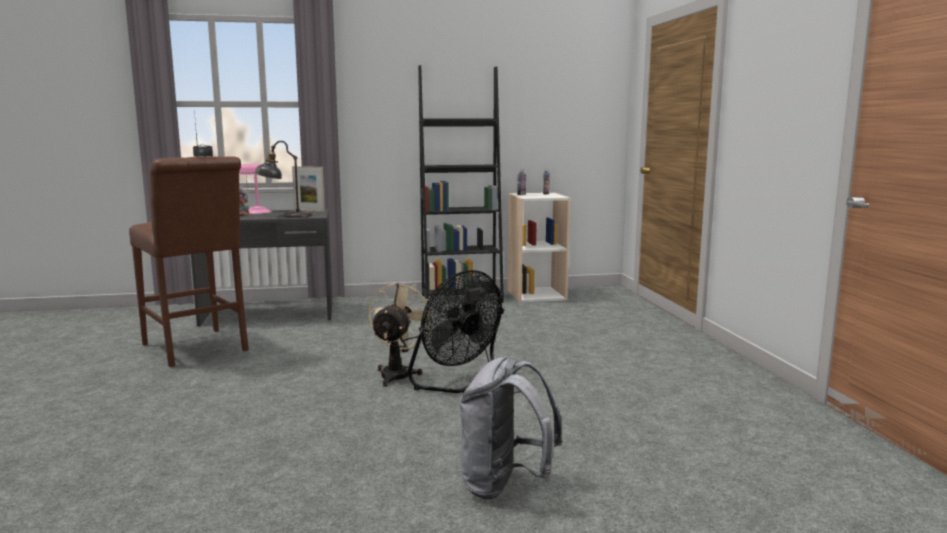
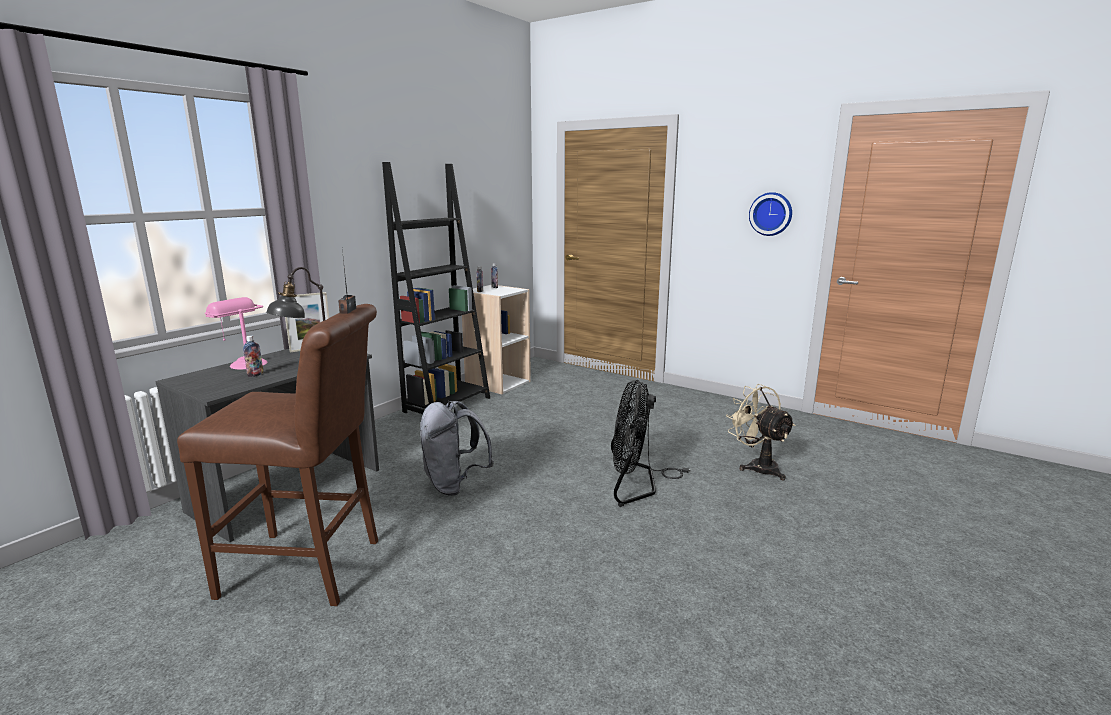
camera: 45 degrees left, 5 degrees up
(398, 373) = (573, 498): beige fan -> beige fan (757, 466)
(505, 486) = (834, 549): grey backpack -> grey backpack (454, 485)
(795, 107) = (771, 214): none -> wall clock

